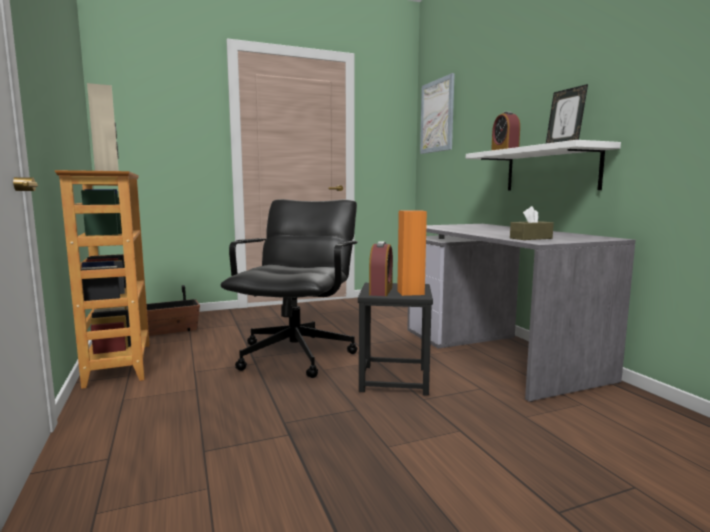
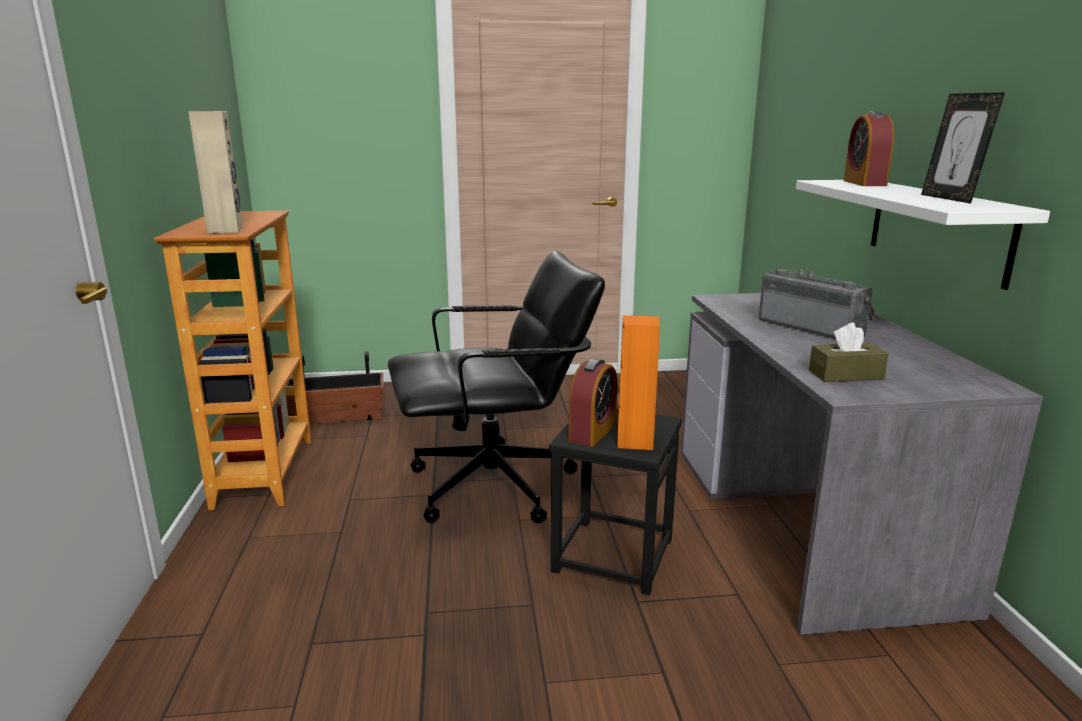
camera: 15 degrees right, 10 degrees up
(297, 355) = (495, 486): black office chair -> black office chair turned 45 degrees clockwise
(437, 116) = (785, 82): picture -> none
(492, 230) = (813, 328): none -> radio

